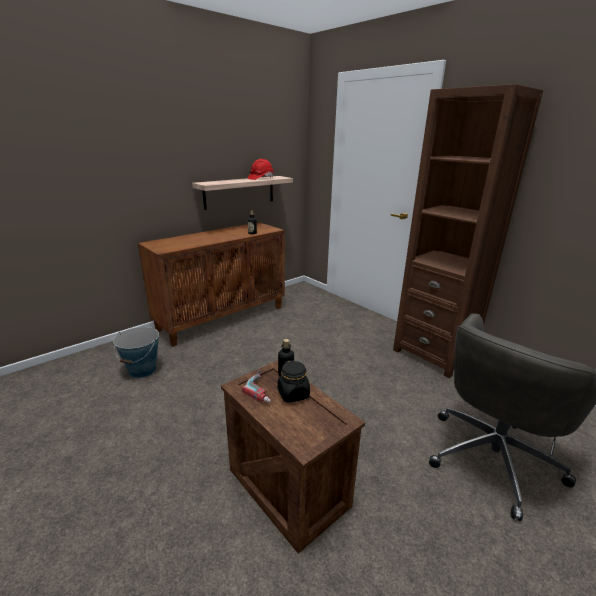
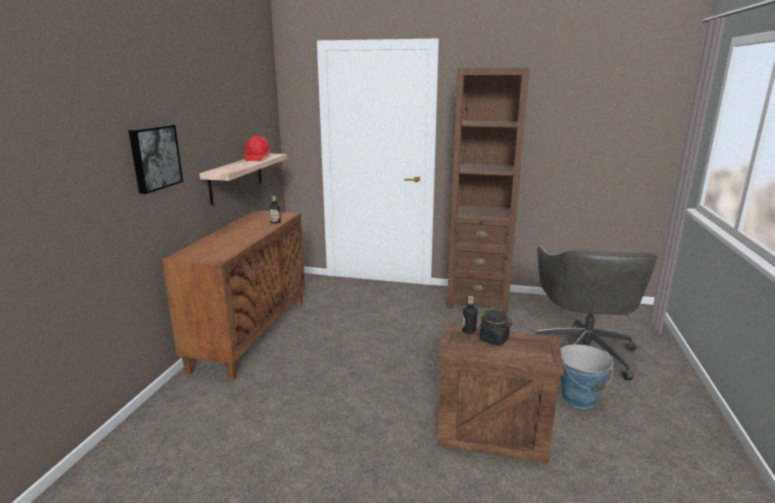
camera: 35 degrees left, 5 degrees down
(139, 164) = (154, 157): none -> picture
(142, 370) = (233, 414): bucket -> bucket (579, 398)
(264, 387) = (469, 344): power drill -> none

